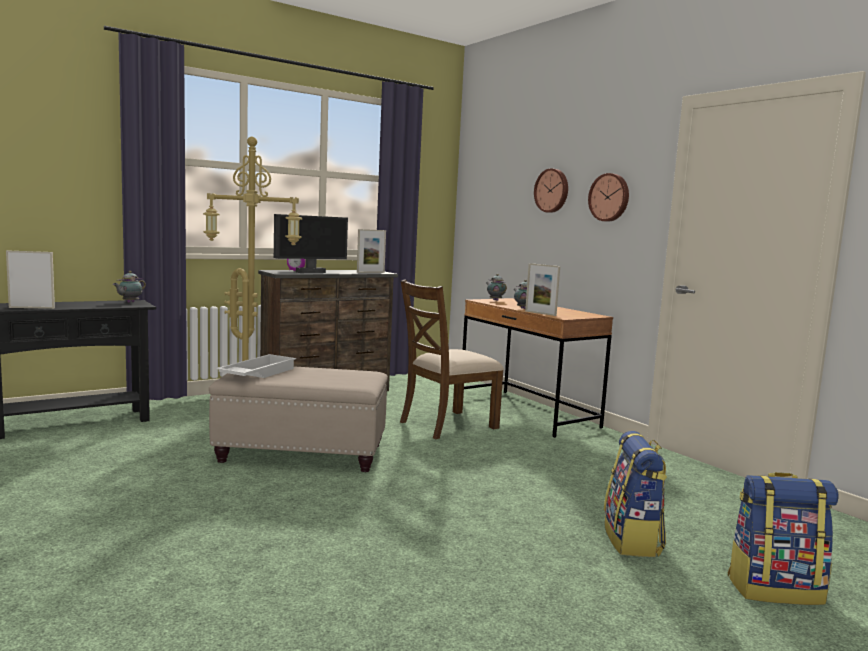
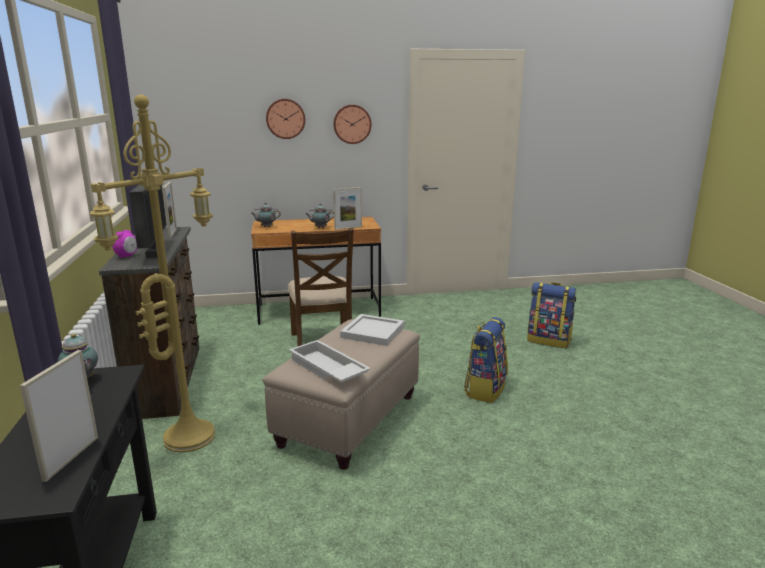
camera: 65 degrees left, 10 degrees up
(353, 379) = (374, 332): none -> white tray
(774, 589) = (603, 327): backpack -> backpack (485, 389)

